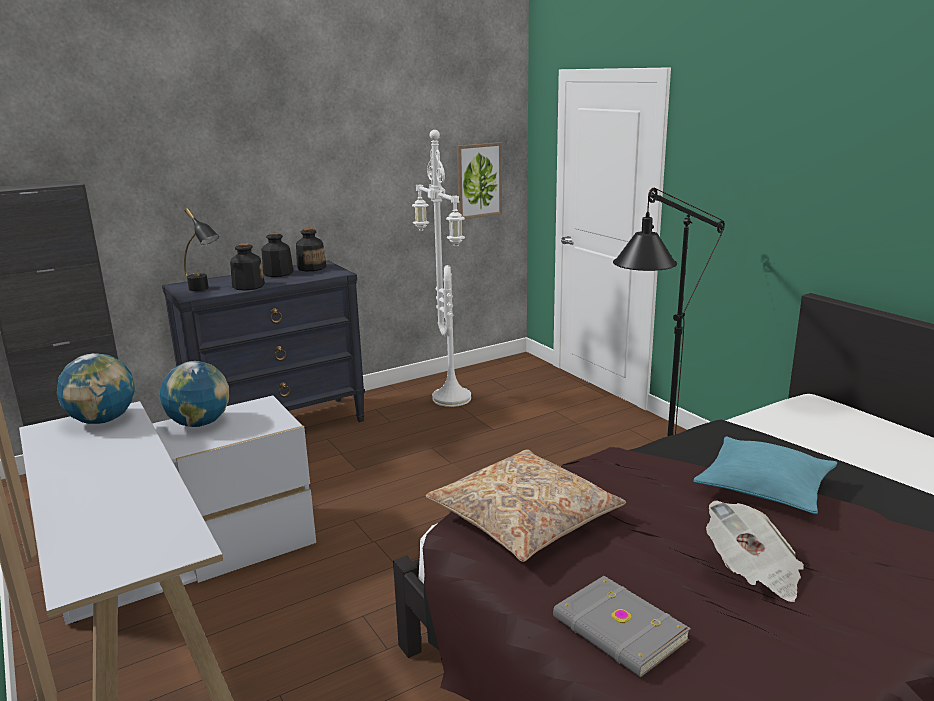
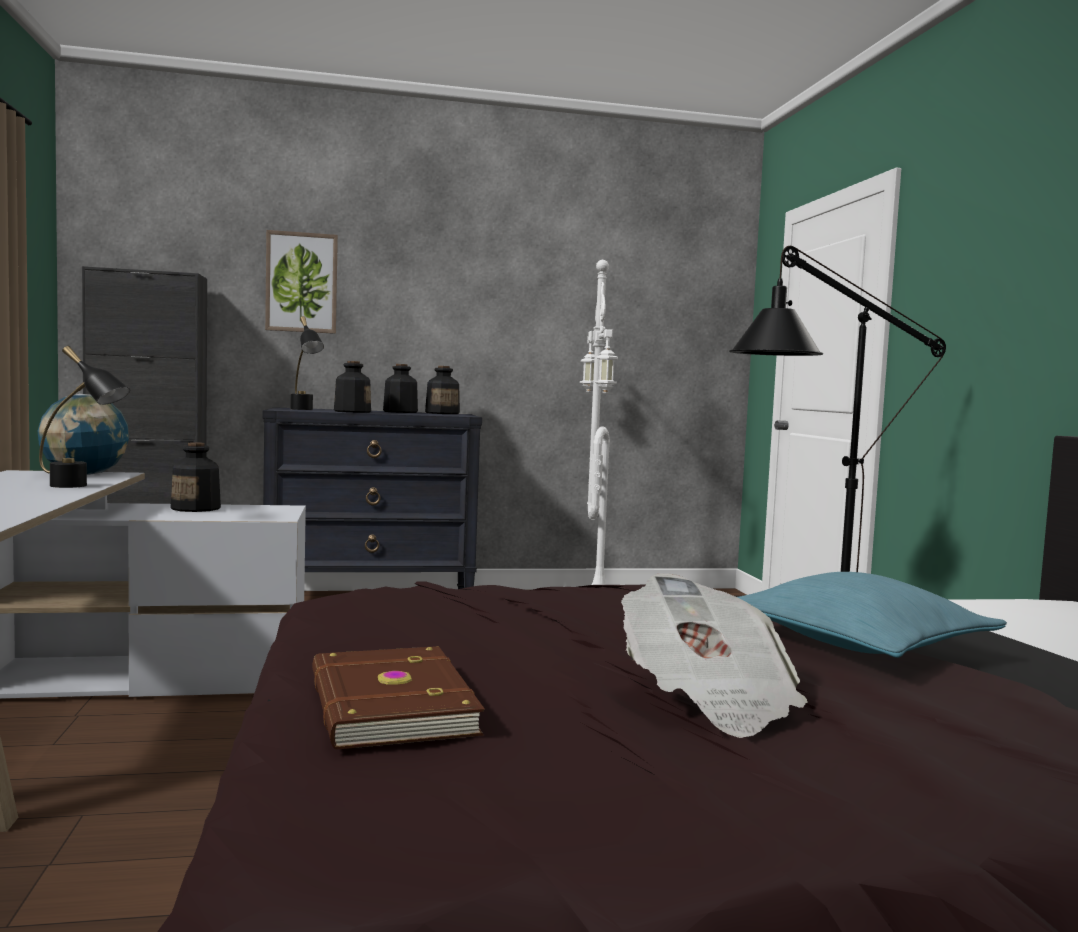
camera: 20 degrees right, 15 degrees down
(141, 446) = (81, 486): none -> black table lamp
(199, 423) = (196, 508): globe -> bottle
(478, 180) = (680, 349): picture -> picture (301, 282)
(525, 518) = (435, 608): beige pillow -> none
(618, 630) = (387, 705): grey book -> brown book

